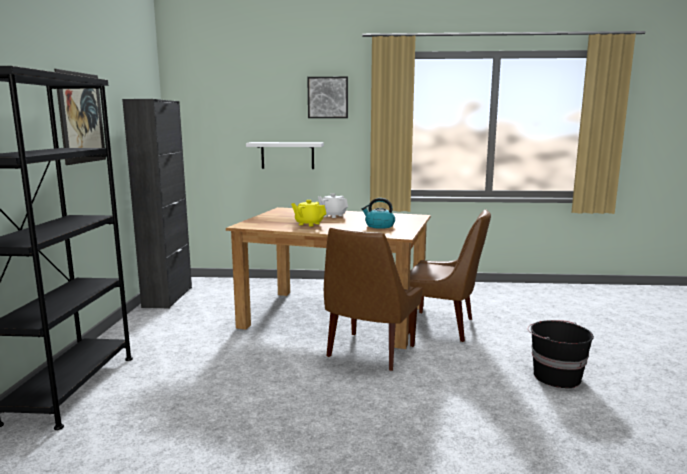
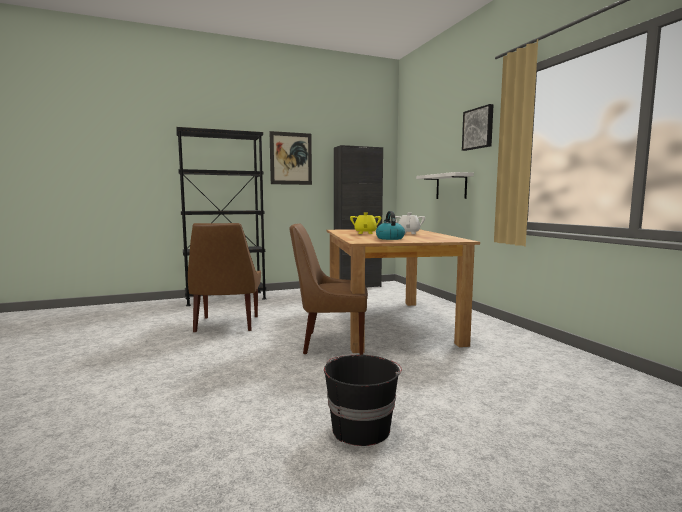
camera: 65 degrees right, 5 degrees down
(443, 326) = (427, 360): brown chair -> brown chair (226, 325)

